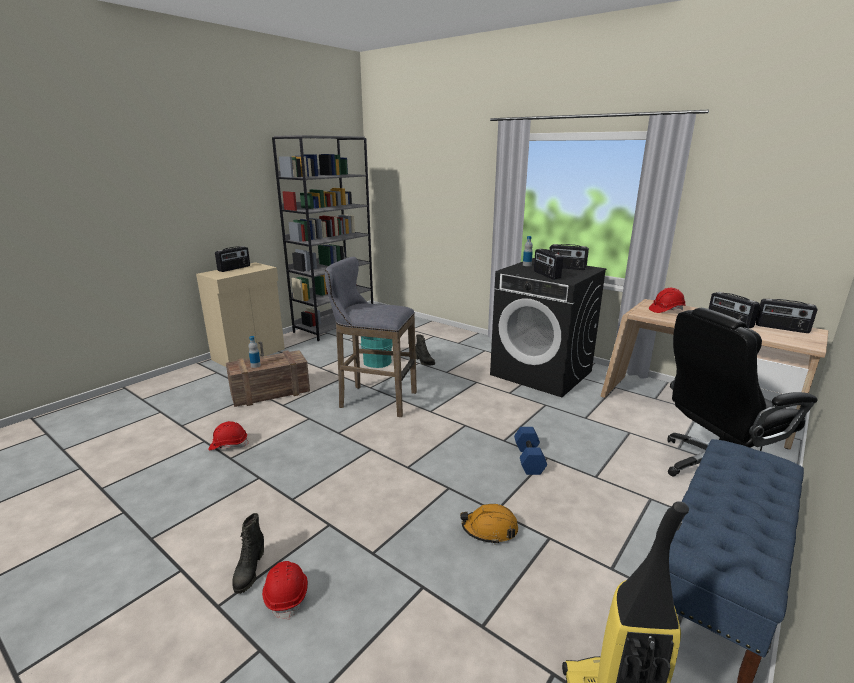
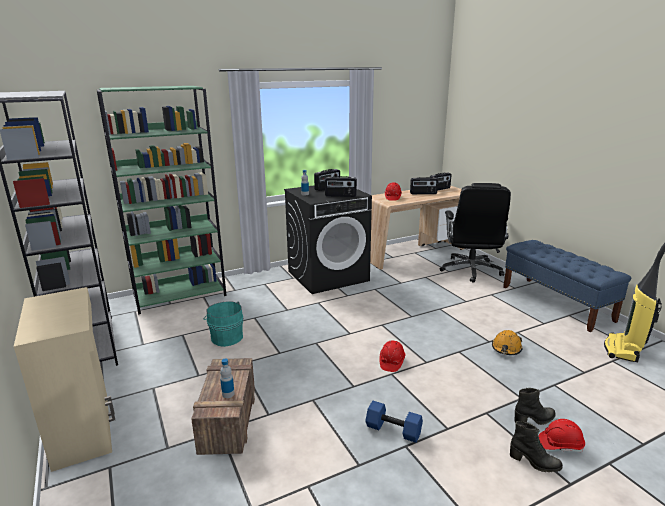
camera: 65 degrees left, 0 degrees up
(228, 445) = (331, 464): red hard hat -> red hard hat (391, 362)
(234, 268) = (39, 314): radio -> none
(374, 400) = (307, 355): grey stool -> none
(424, 362) = (255, 314): black boot -> black boot (534, 420)
(426, 328) = (180, 295): none -> green bookcase
(528, 459) = (438, 315): blue dumbbell -> blue dumbbell (392, 430)

